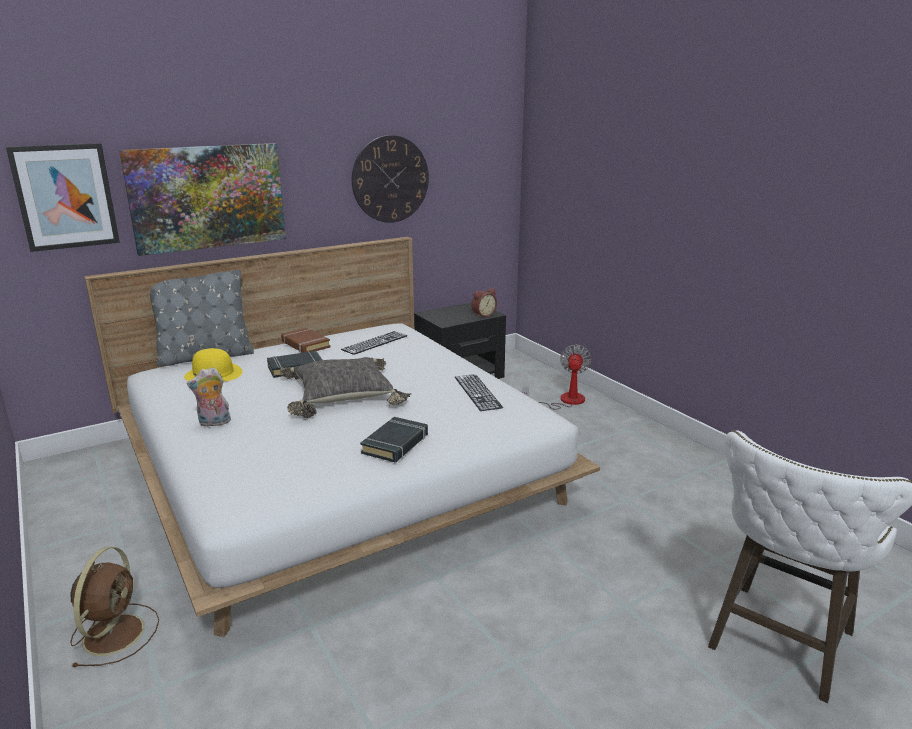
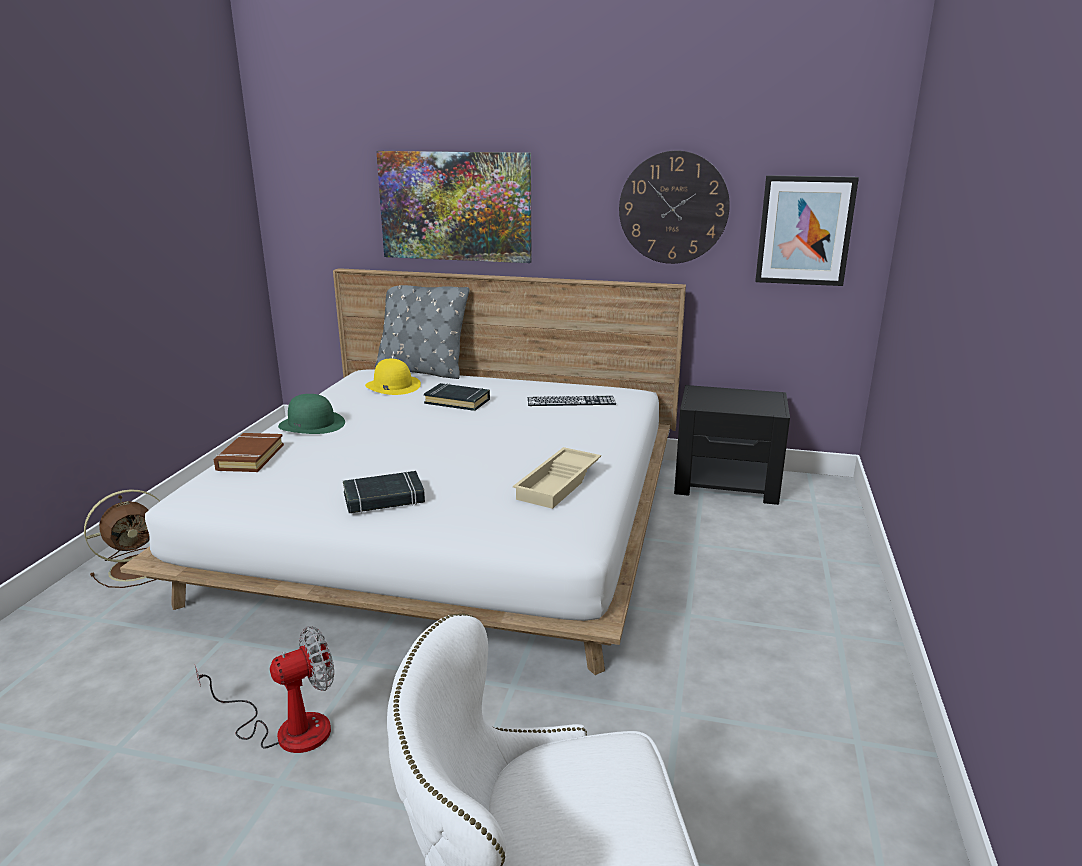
camera: 45 degrees right, 0 degrees up
(65, 196) = (333, 192): picture -> picture (804, 230)
(214, 423) = (312, 424): plush toy -> green hat
(305, 344) = (510, 384): brown book -> brown book (250, 457)
(342, 393) = (444, 436): pillow -> none
(477, 392) = (559, 484): keyboard -> beige tray
(483, 315) = (759, 409): alarm clock -> none
(564, 401) = (808, 562): fan -> fan (287, 728)

